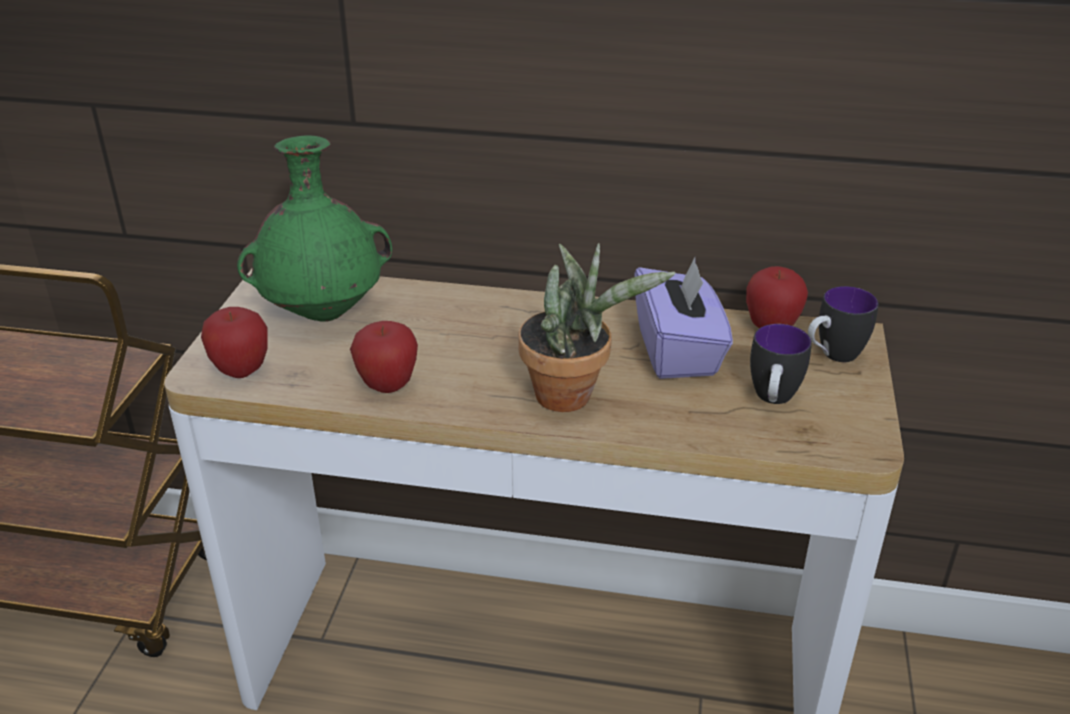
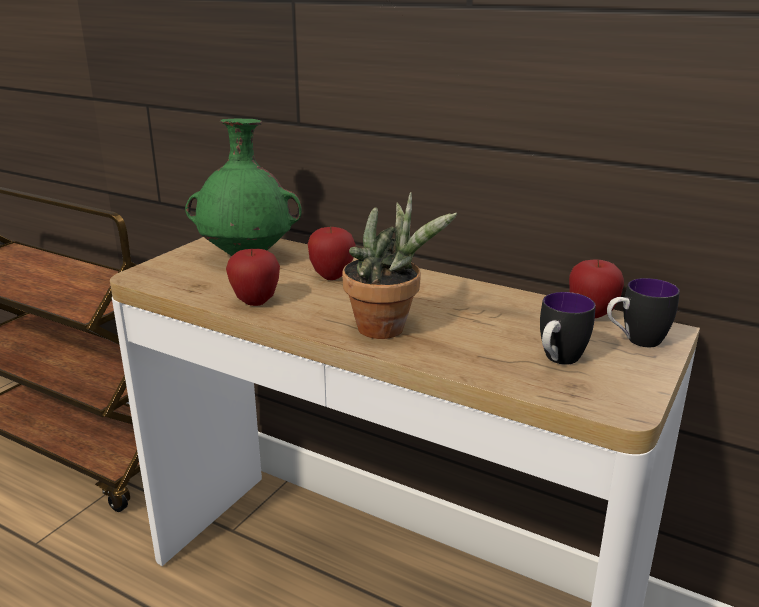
camera: 20 degrees right, 10 degrees down
(241, 370) = (165, 278): apple -> apple (332, 276)
(678, 351) = (498, 317): purple tissue box -> none

